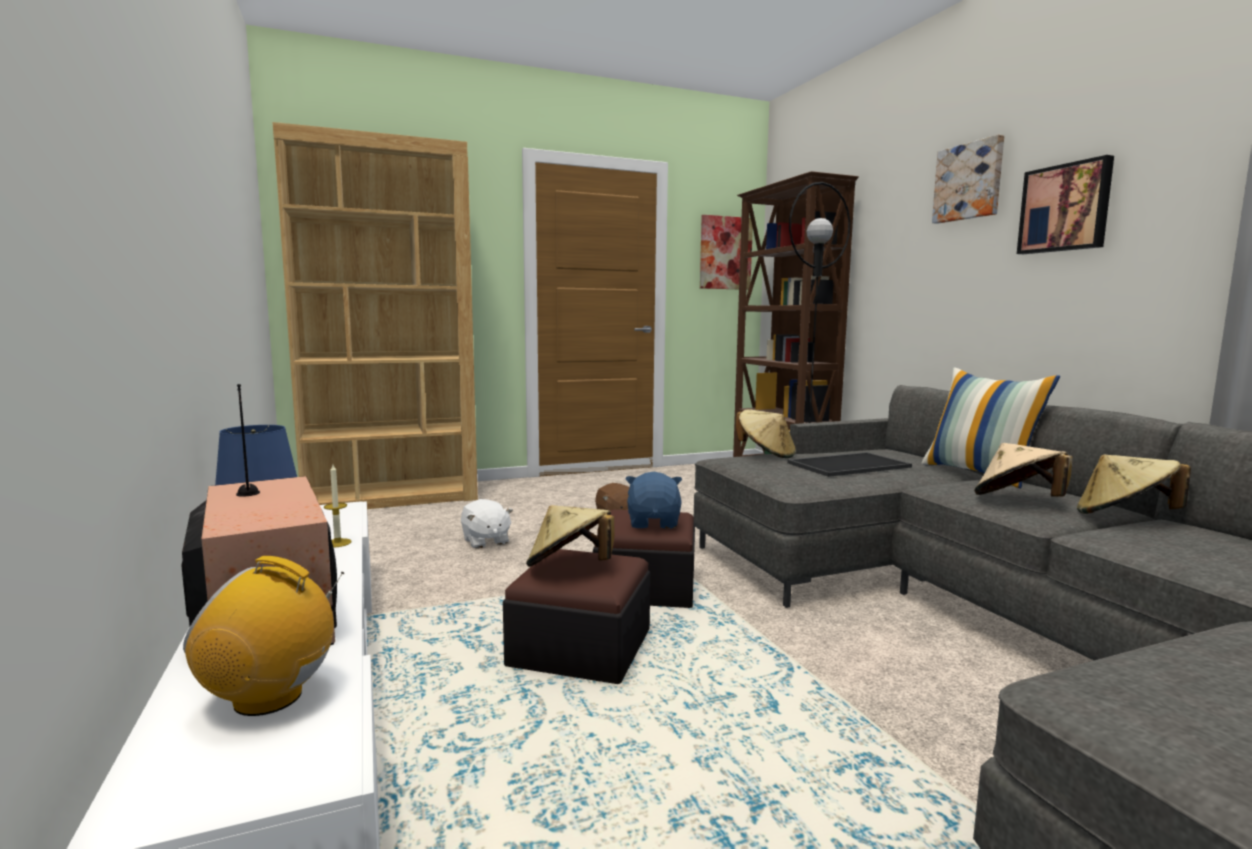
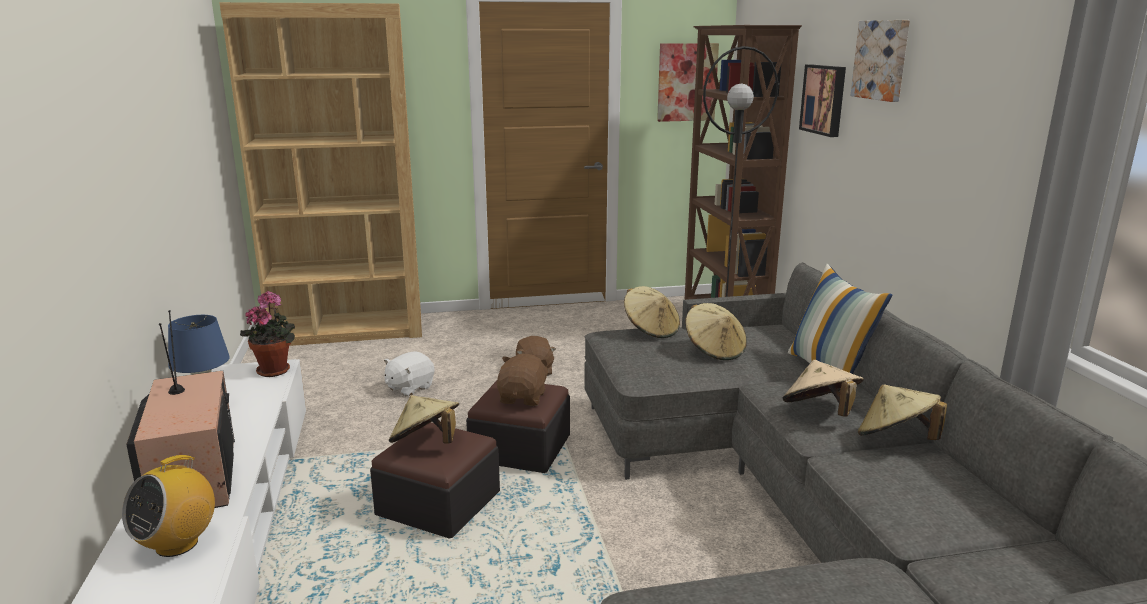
camera: 10 degrees right, 10 degrees up
(269, 697) = (177, 544): radio -> radio turned 75 degrees counterclockwise
(337, 543) = (261, 407): candle -> none
(341, 510) = (275, 370): none -> potted plant
(485, 541) = (409, 387): white plush toy -> white plush toy turned 60 degrees clockwise
(654, 523) = (523, 398): blue plush toy -> brown plush toy
(848, 464) = (714, 351): tray -> beige hat
(1065, 208) = (945, 113): picture -> picture (824, 99)

